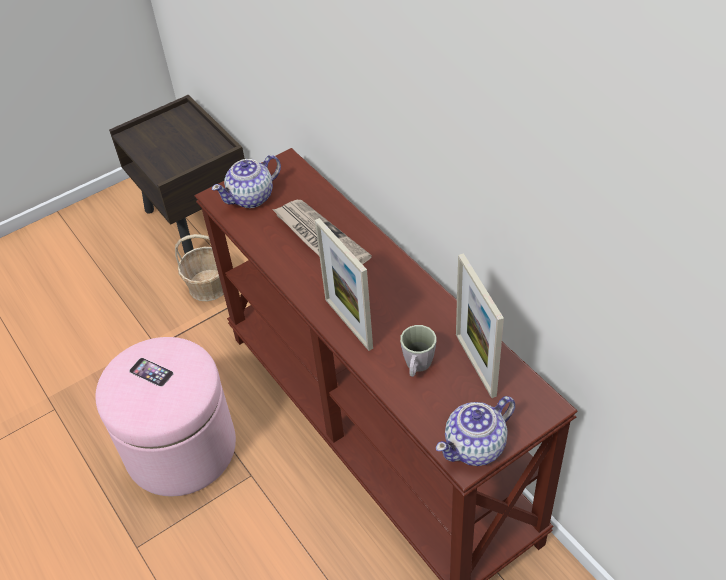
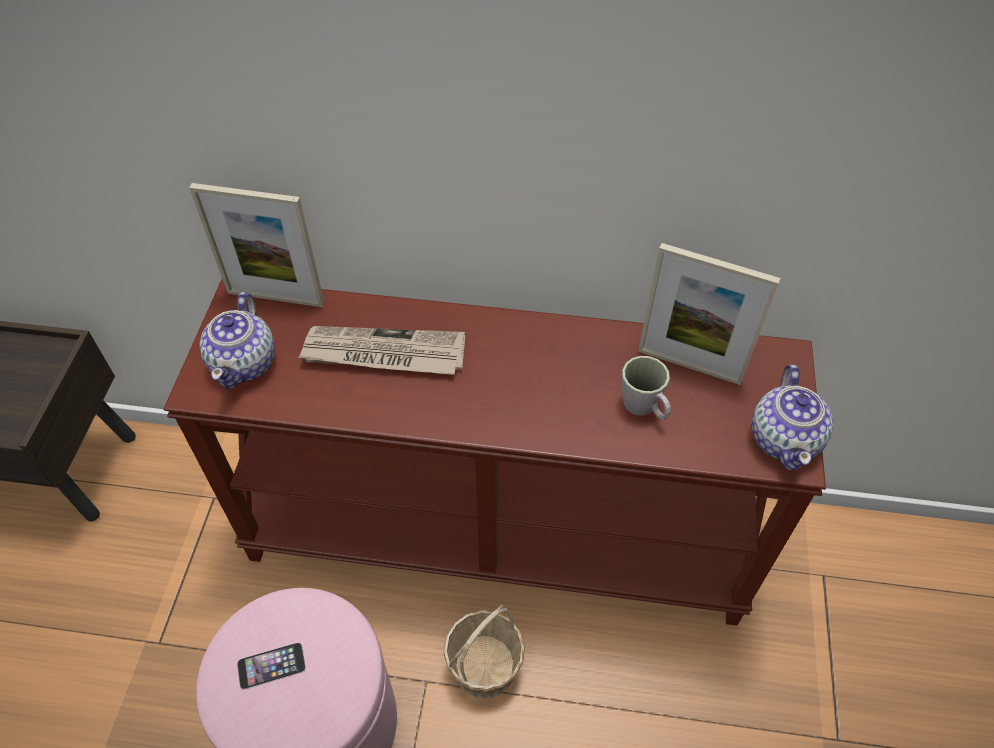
camera: 50 degrees left, 5 degrees up
(208, 286) = (149, 528): basket -> basket (485, 666)
(348, 323) = (528, 418): picture frame -> picture frame (275, 298)

